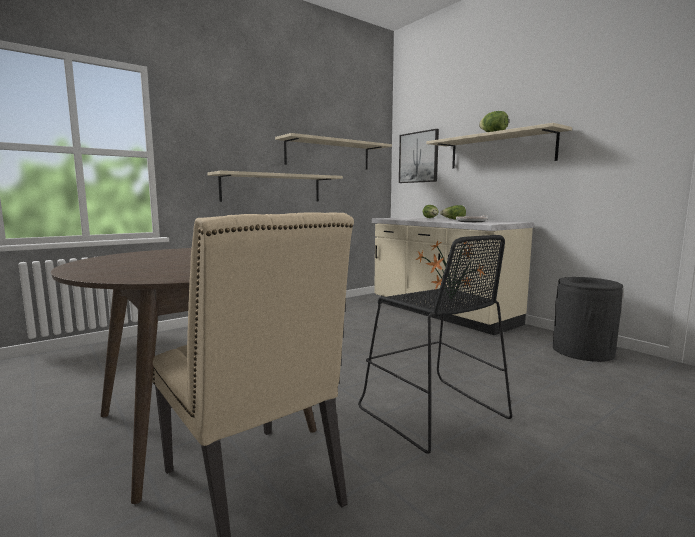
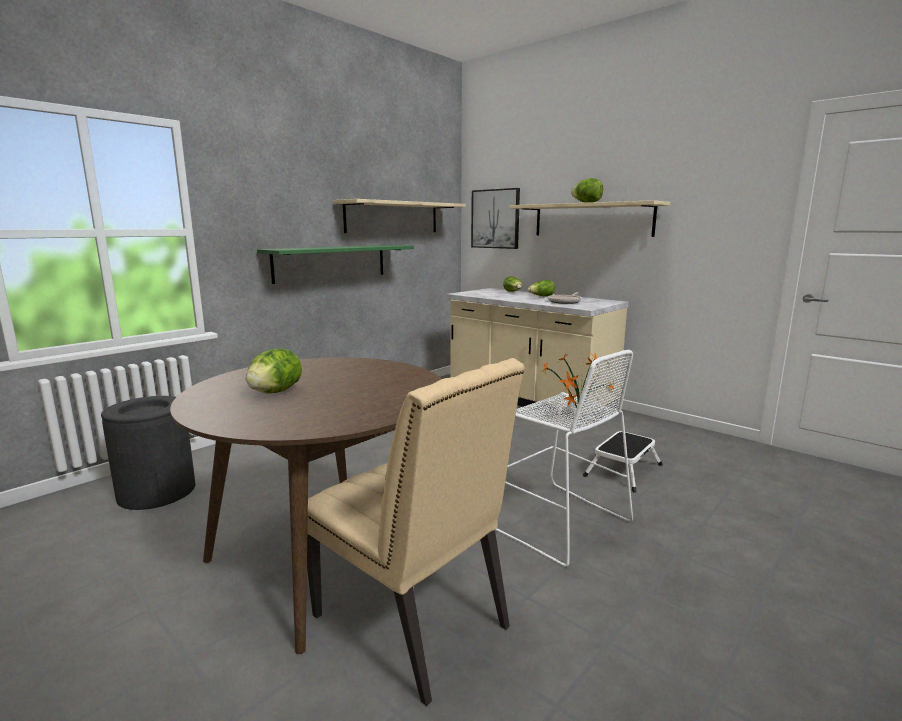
camera: 10 degrees left, 5 degrees up
(157, 260) = (275, 392): none -> lettuce
(272, 188) = (331, 262): beige shelf -> green shelf
(432, 412) = (555, 521): black stool -> white stool
(516, 374) = (624, 470): none -> black step ladder
(582, 351) = (680, 438): black trash can -> black trash can (157, 491)

